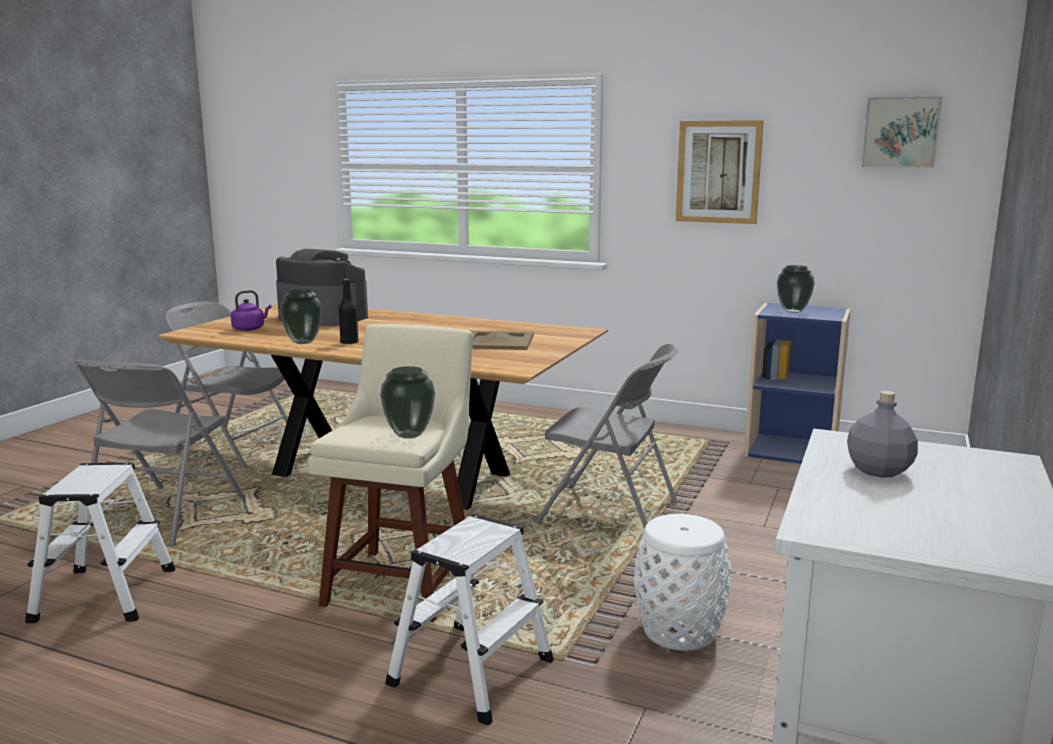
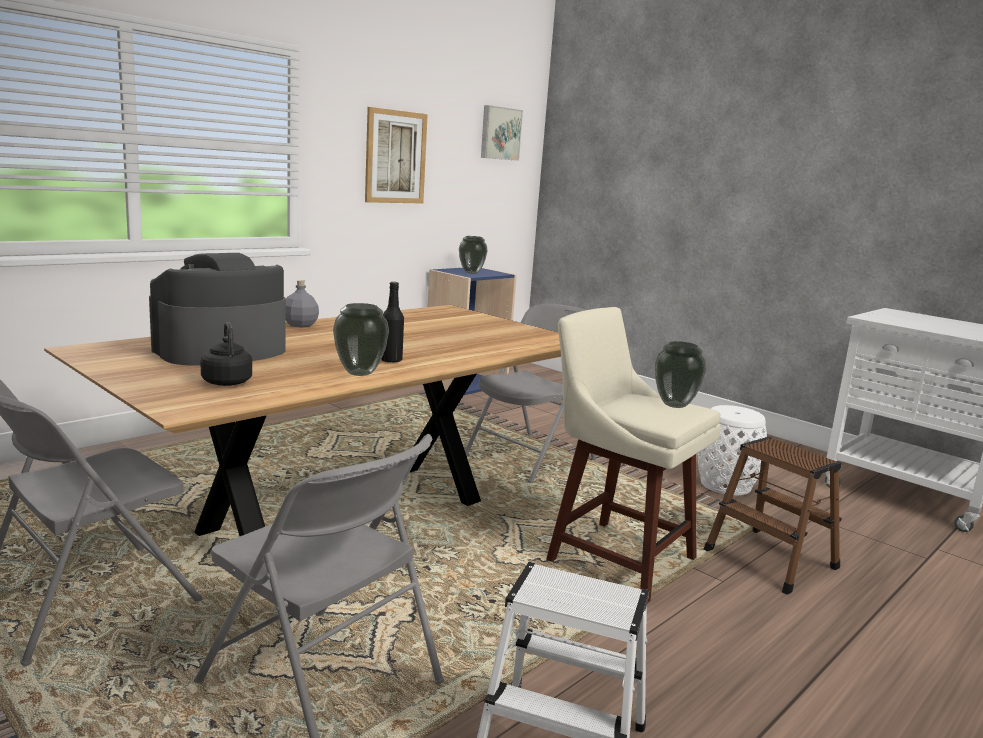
camera: 70 degrees left, 0 degrees up
(250, 329) = (226, 381): purple kettle -> black kettle
(470, 672) = (771, 559): white step ladder -> brown step ladder
(498, 341) = (457, 328): beige tray -> none
(878, 470) = (919, 323): grey bottle -> grey bottle (300, 325)

